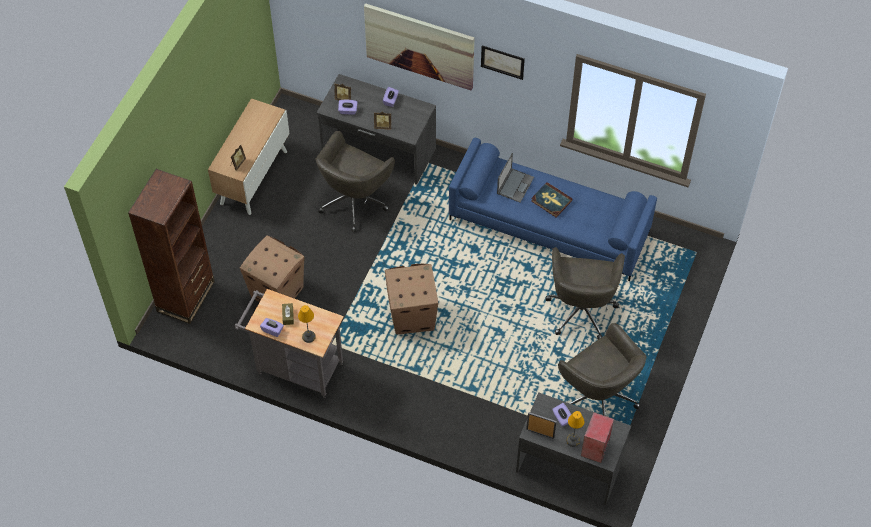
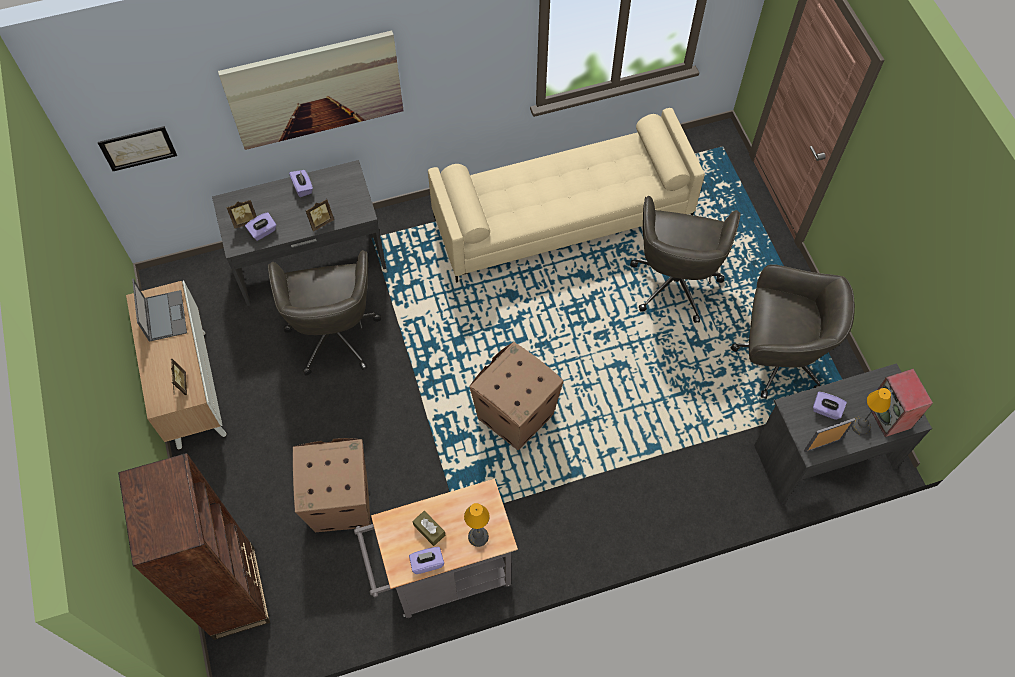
camera: 40 degrees left, 5 degrees up
(502, 62) = (438, 45): picture -> picture (138, 148)
(515, 185) = (512, 193): laptop -> laptop (164, 315)
(550, 226) = (563, 217): blue sofa -> beige sofa
(551, 201) = (564, 185): book -> none
(581, 309) = (675, 281): grey office chair -> grey office chair turned 45 degrees clockwise

